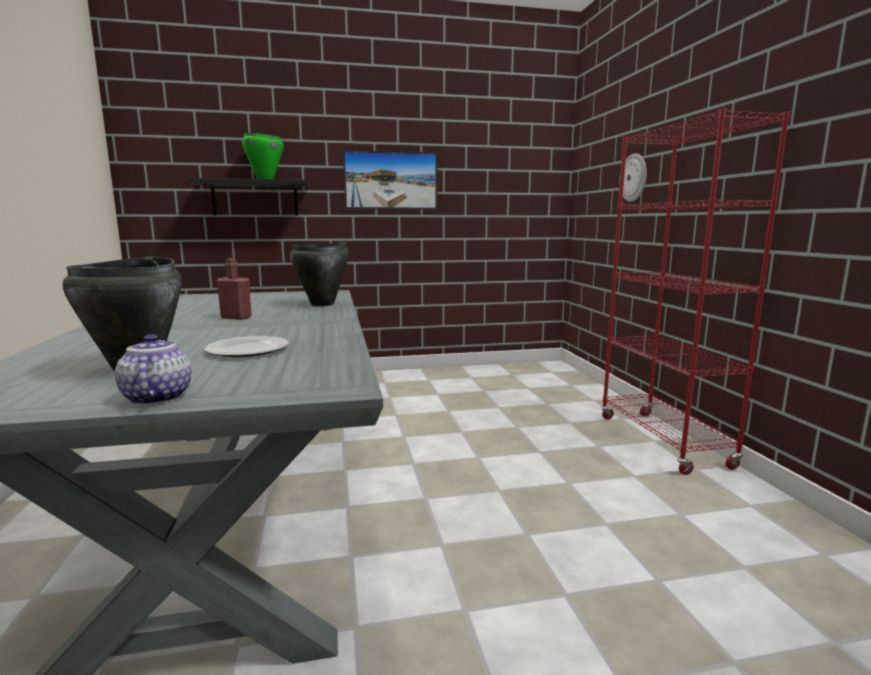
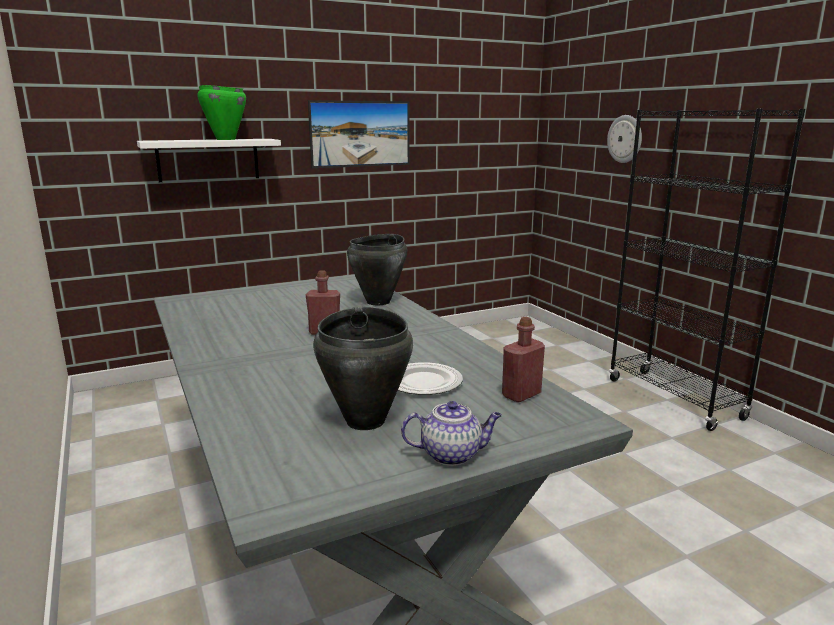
camera: 15 degrees left, 5 degrees up
(156, 397) = (452, 454): teapot -> teapot turned 120 degrees clockwise
(255, 198) = (208, 160): black shelf -> white shelf
(319, 364) = (521, 395): none -> red bottle
(663, 441) = (674, 399): red bookcase -> black bookcase

